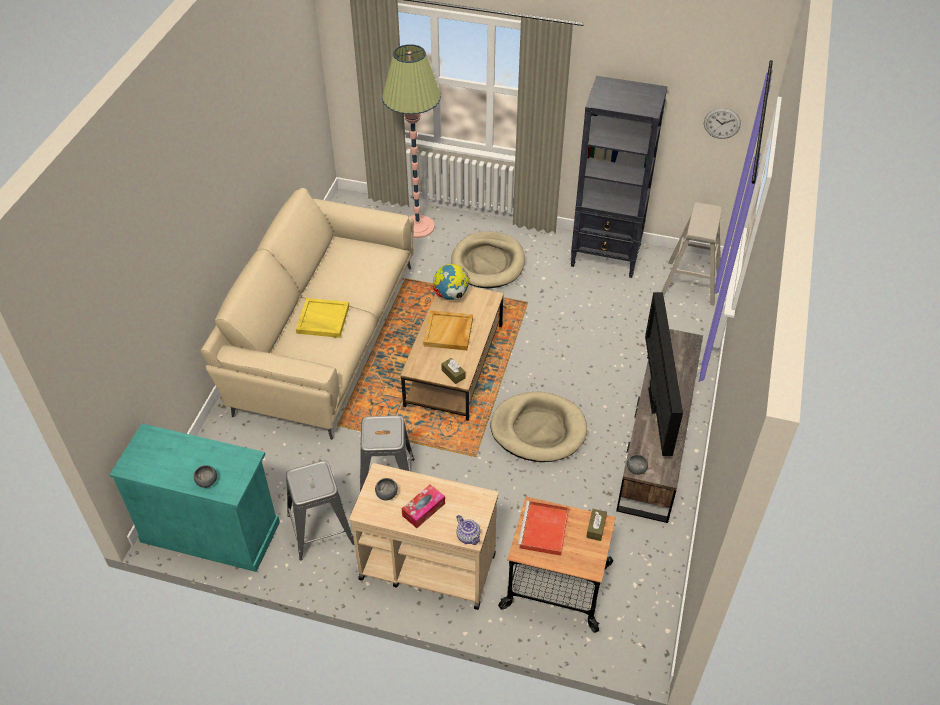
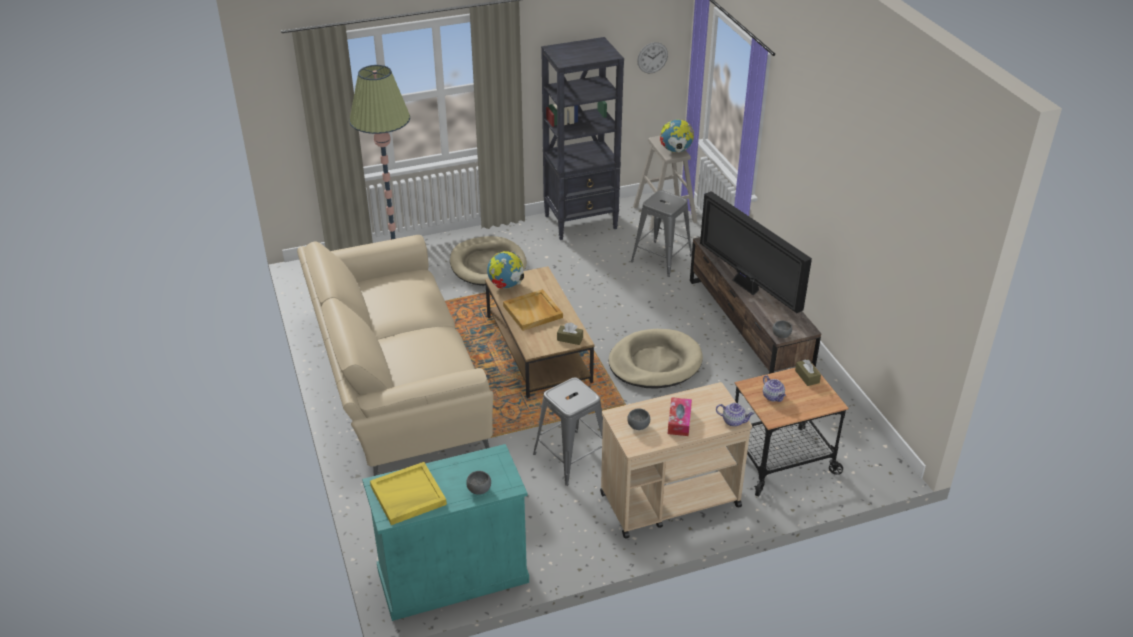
camera: 35 degrees left, 10 degrees down
(320, 529) = (551, 521): grey stool -> grey stool (661, 259)
(322, 320) = (417, 345): yellow tray -> yellow tray (408, 496)
(544, 530) = (773, 397): red tray -> teapot
(706, 228) = (676, 151): none -> globe

